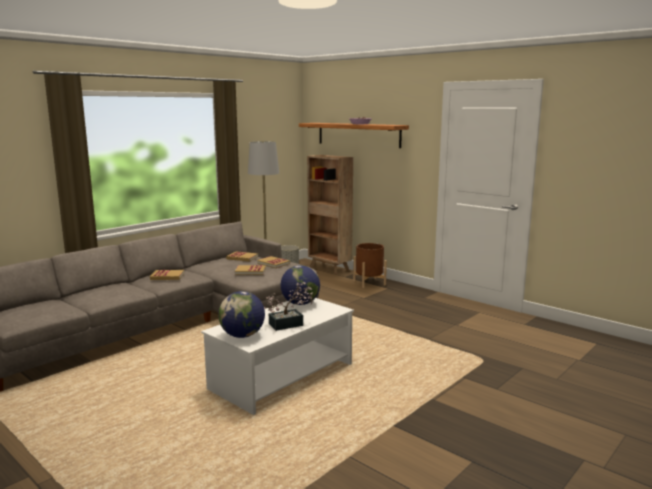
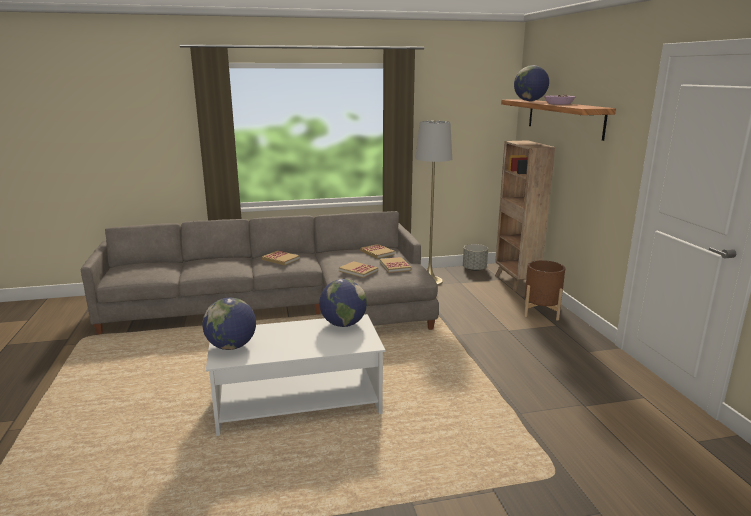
camera: 35 degrees right, 5 degrees up
(290, 324) = (293, 347): potted plant -> none
(327, 123) = (529, 101): none -> globe

